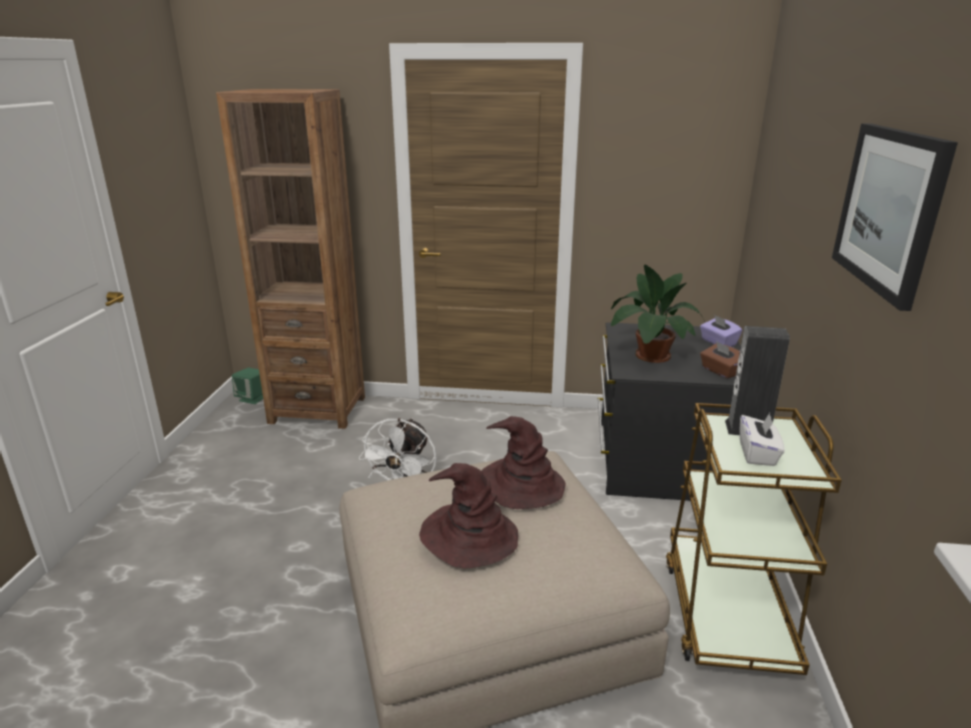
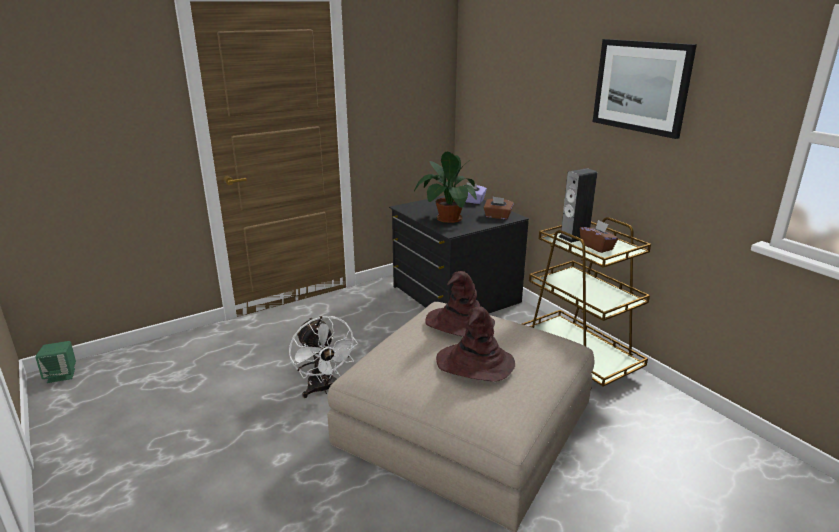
camera: 40 degrees left, 0 degrees up
(318, 410) = (150, 358): brown bookcase -> none
(757, 454) = (597, 247): white tissue box -> brown tissue box

